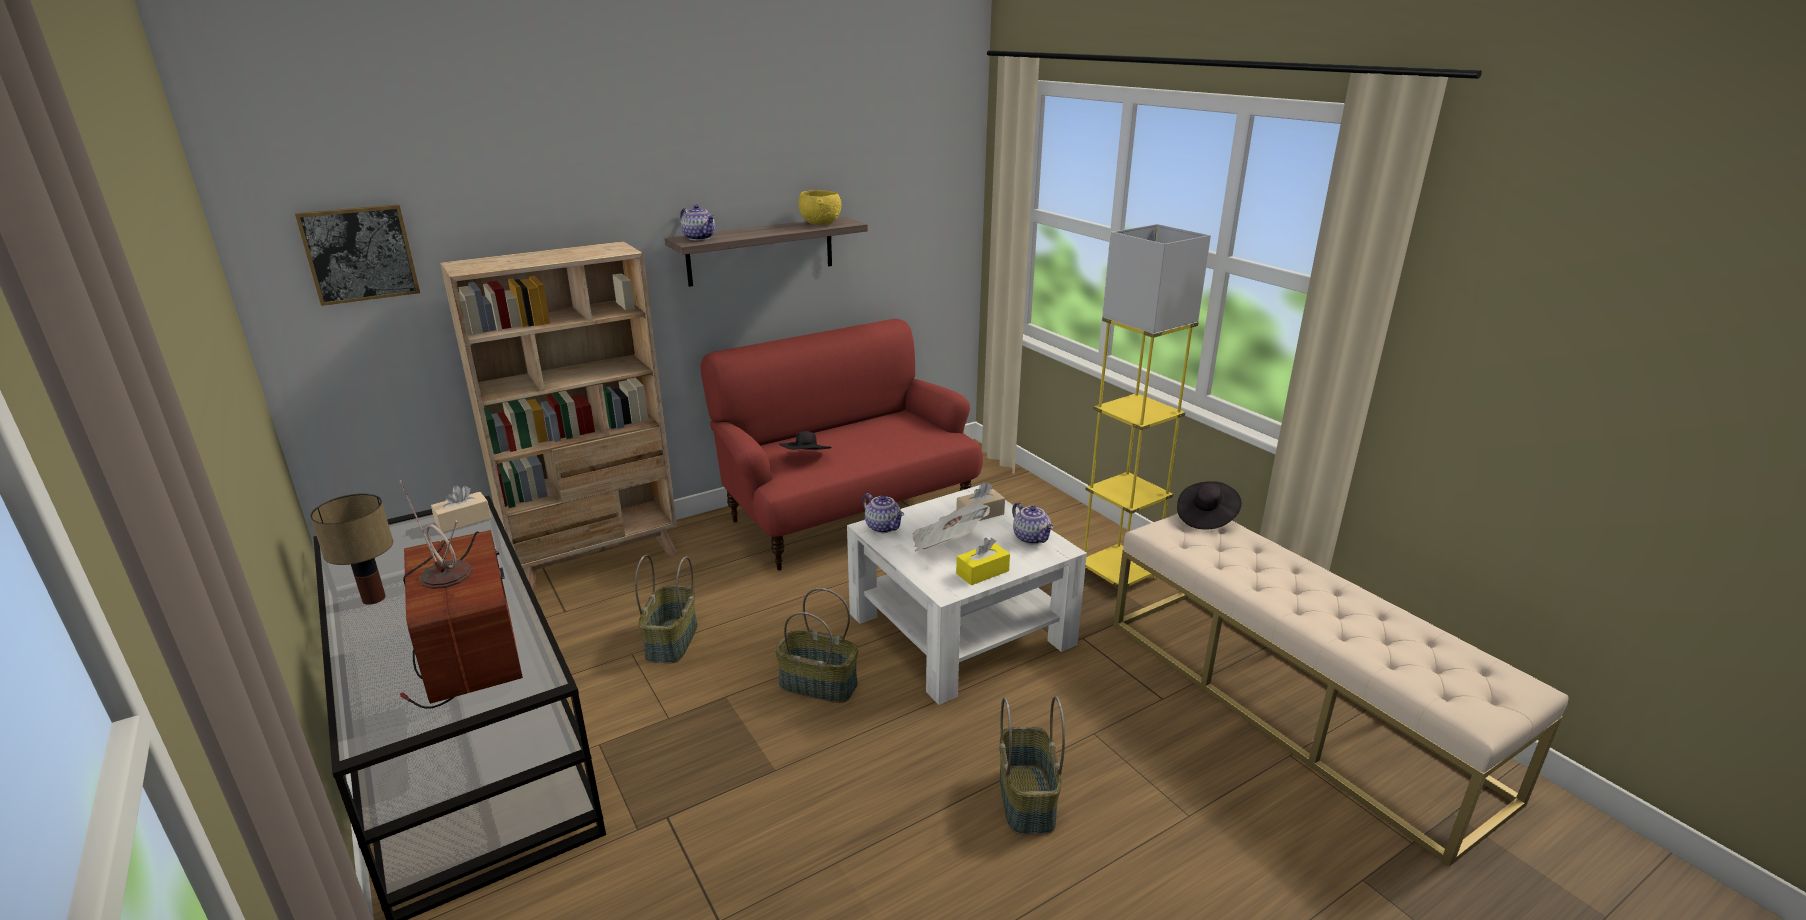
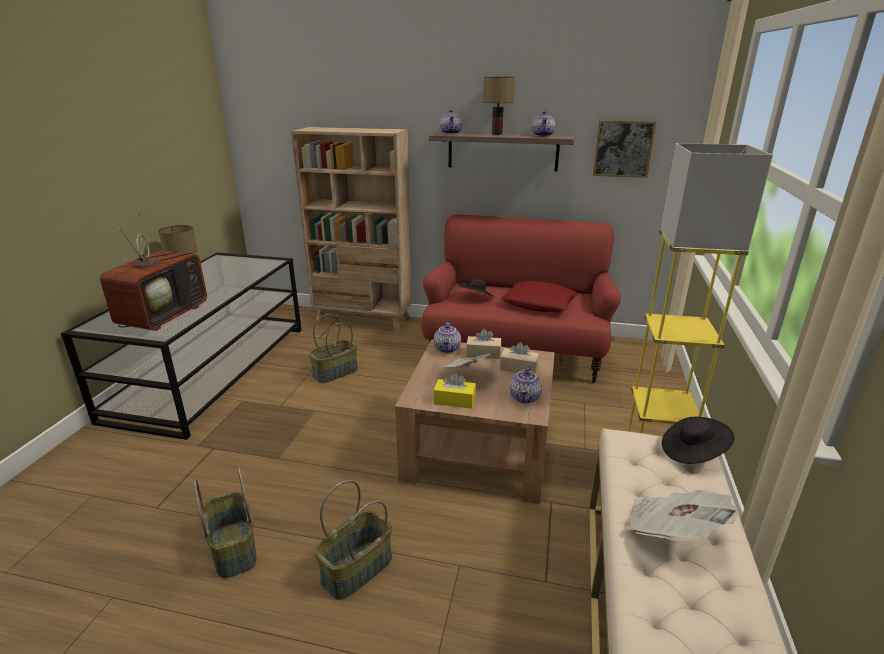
camera: 45 degrees right, 0 degrees up
(360, 254) = (277, 117): picture -> picture (623, 149)
(463, 520) = (265, 264): beige tissue box -> beige tissue box (483, 354)
(760, 229) = (497, 134): none -> table lamp
(817, 685) = (359, 431): basket -> basket (232, 548)
(820, 223) = (543, 135): yellow bowl -> teapot
(879, 439) = (539, 303): none -> red pillow
(960, 629) = (479, 448): white coffee table -> brown coffee table
(1275, 578) = (671, 531): none -> newspaper

